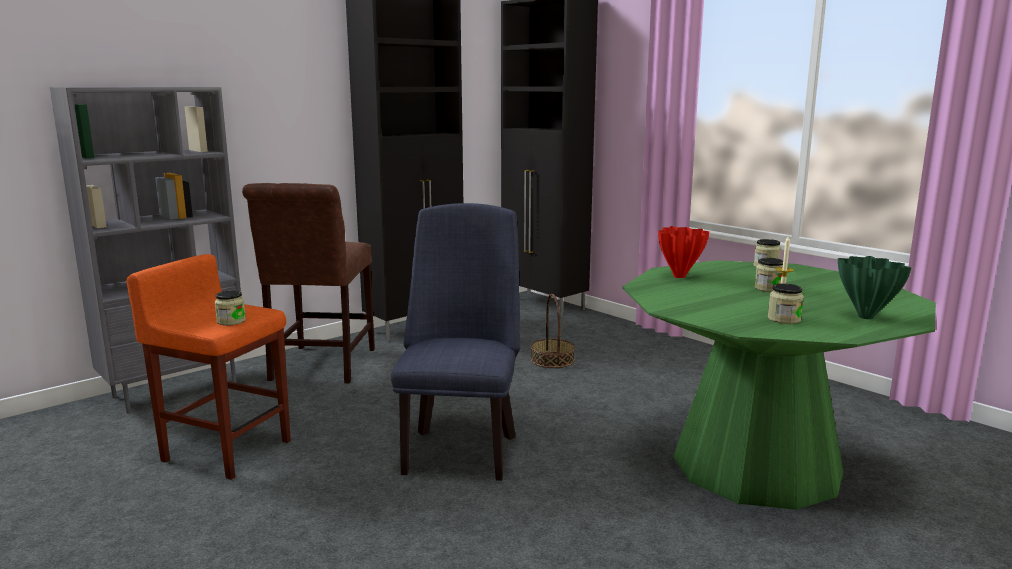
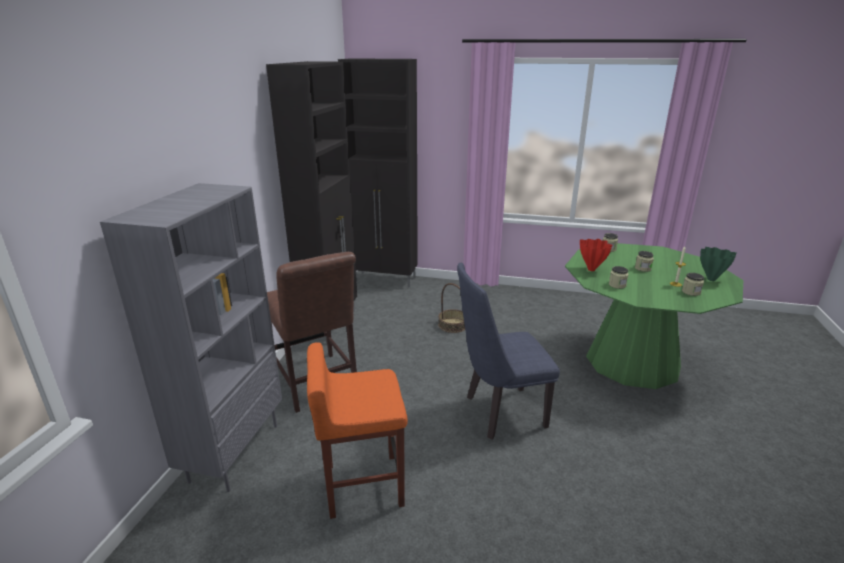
camera: 35 degrees left, 10 degrees up
(231, 321) = (382, 394): jar -> jar (617, 285)
(461, 448) = (498, 413): blue chair -> blue chair turned 75 degrees counterclockwise

